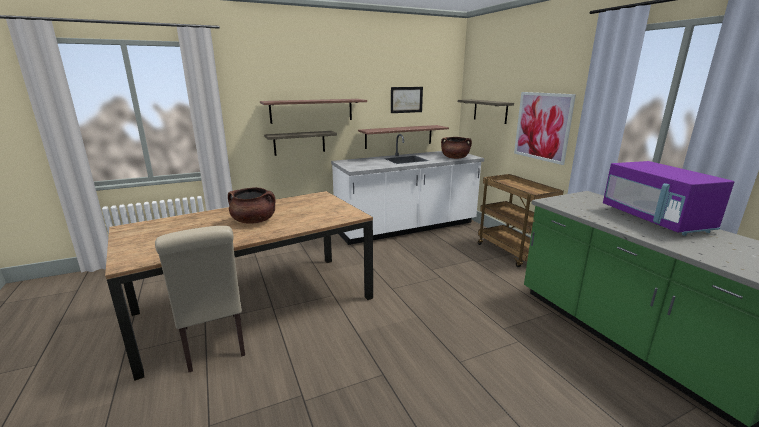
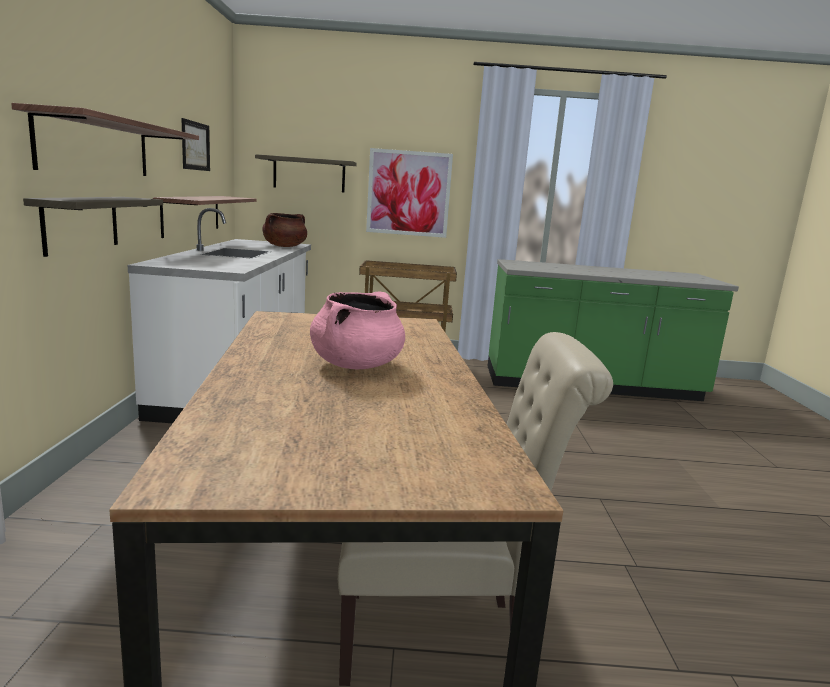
camera: 65 degrees left, 5 degrees down
(254, 221) = (356, 365): brown cooking pot -> pink cooking pot
(654, 219) = (592, 268): purple microwave -> none

